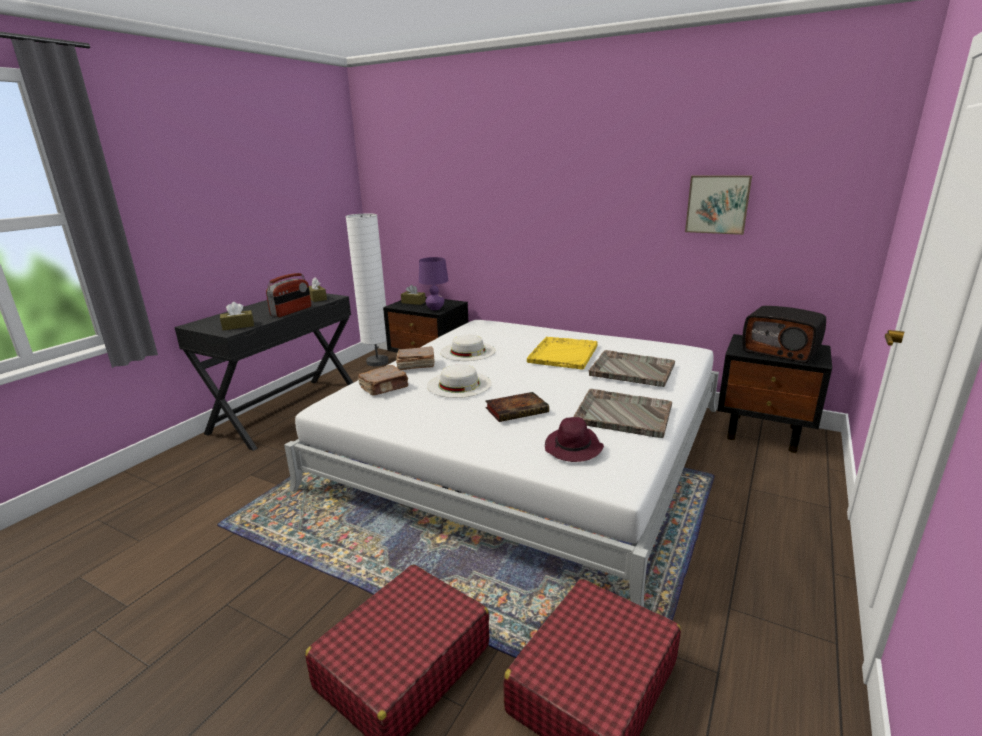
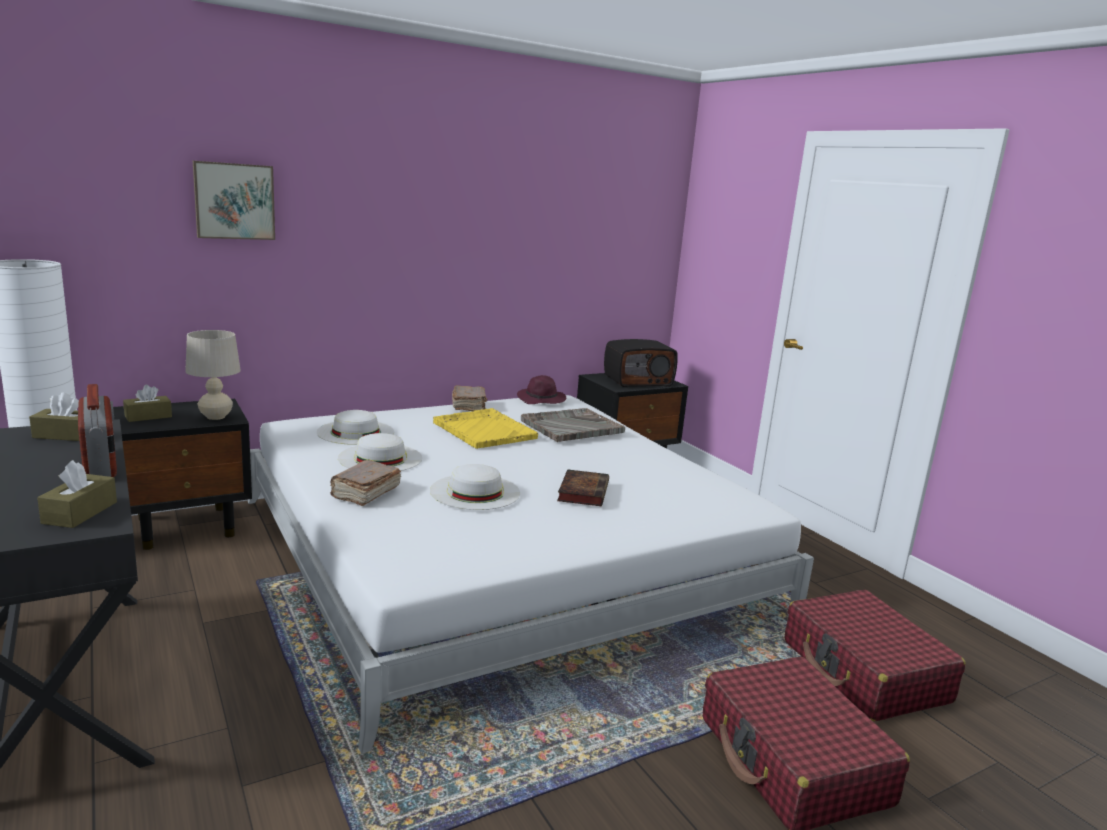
camera: 60 degrees left, 5 degrees down
(384, 388) = (404, 529): brown book -> brown book (469, 407)
(435, 308) = (215, 417): purple table lamp -> beige table lamp
(497, 335) = (355, 432): none -> white hat
(573, 448) = (689, 500): purple hat -> purple hat (542, 400)
(622, 414) = (649, 464): grey tray -> none
(717, 204) = (560, 242): picture -> picture (234, 201)

